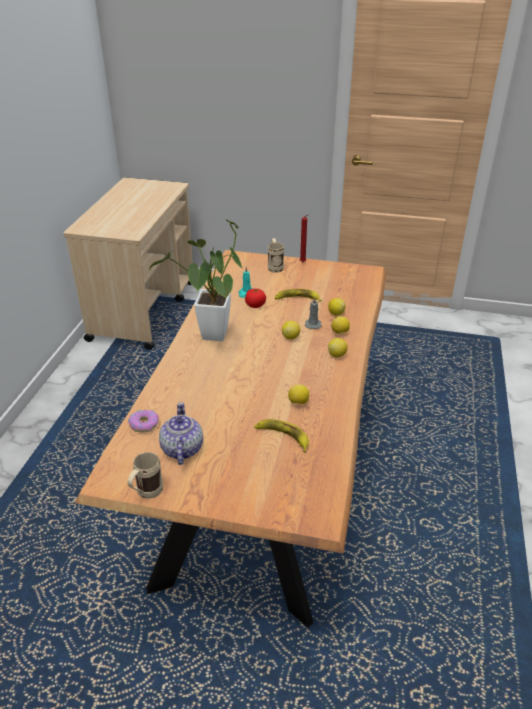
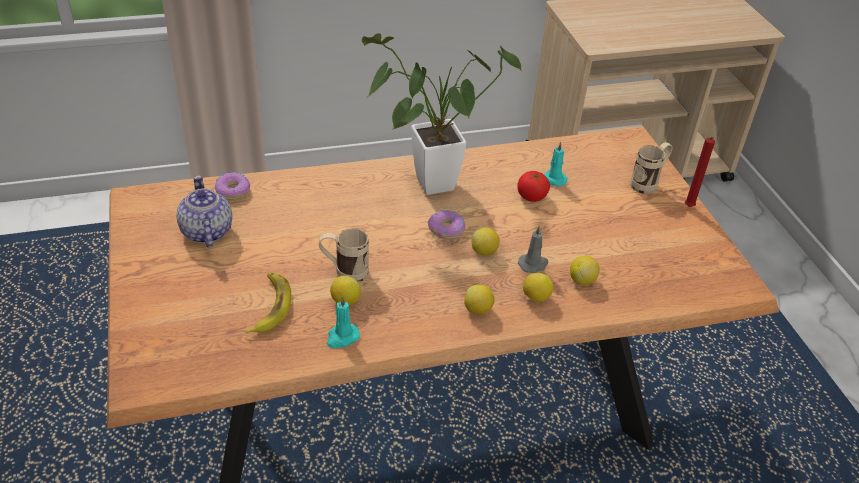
camera: 60 degrees right, 5 degrees up
(146, 493) = (127, 231): beige mug -> beige mug (344, 273)
(181, 449) = (206, 232): teapot -> teapot turned 75 degrees counterclockwise
(260, 344) = (446, 229): none -> donut
(297, 299) = (583, 230): banana -> none
(329, 413) = (342, 337): none -> turquoise candle

